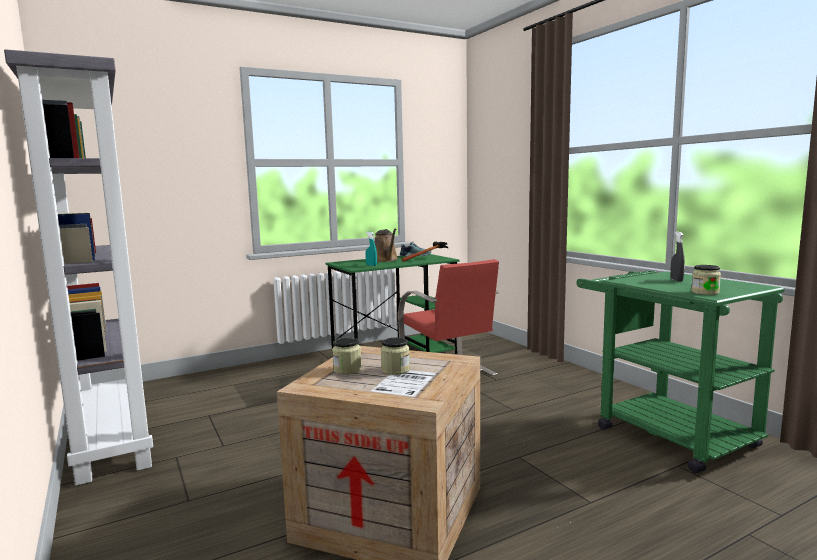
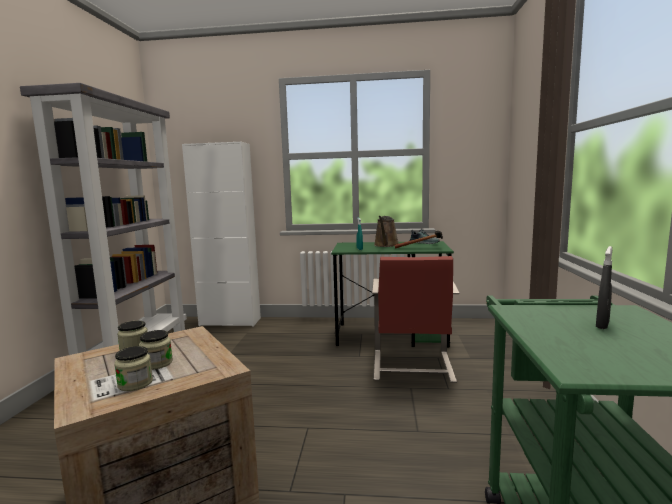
camera: 35 degrees right, 0 degrees up
(188, 380) = (230, 322): none -> white cabinet
(705, 292) = (585, 360): jar -> jar (135, 383)

